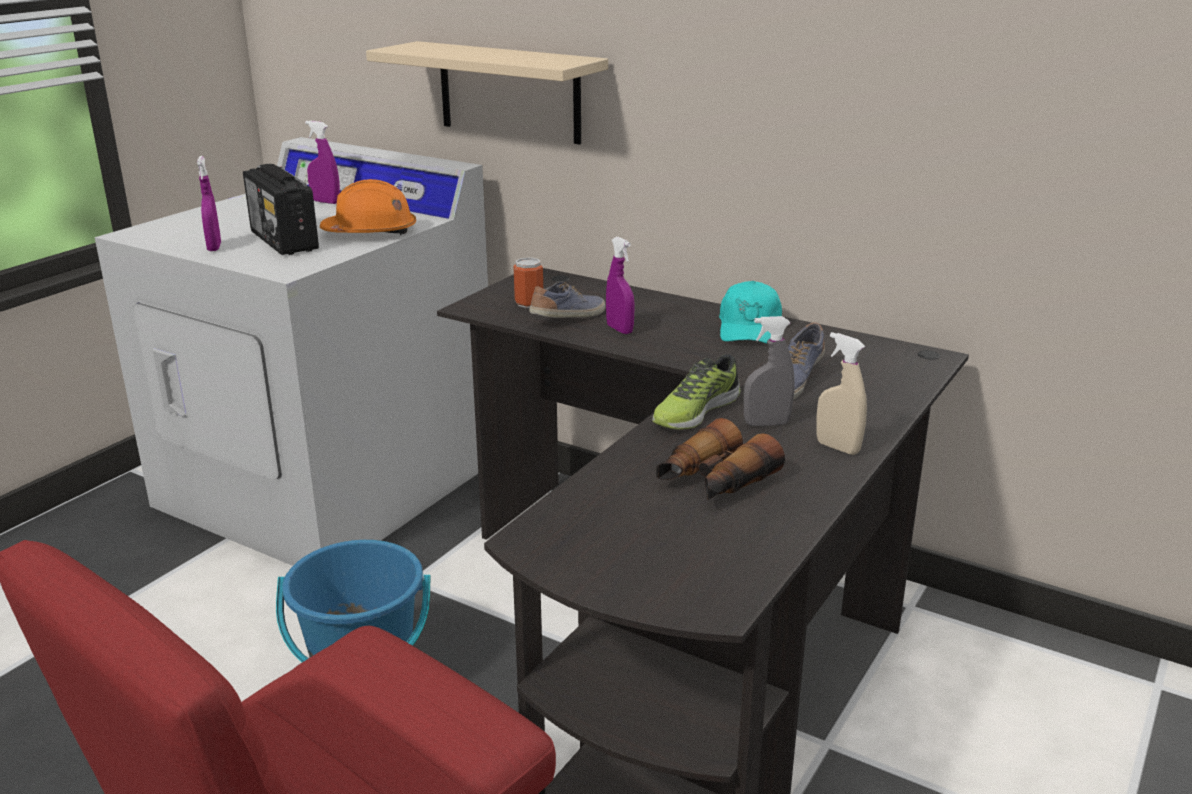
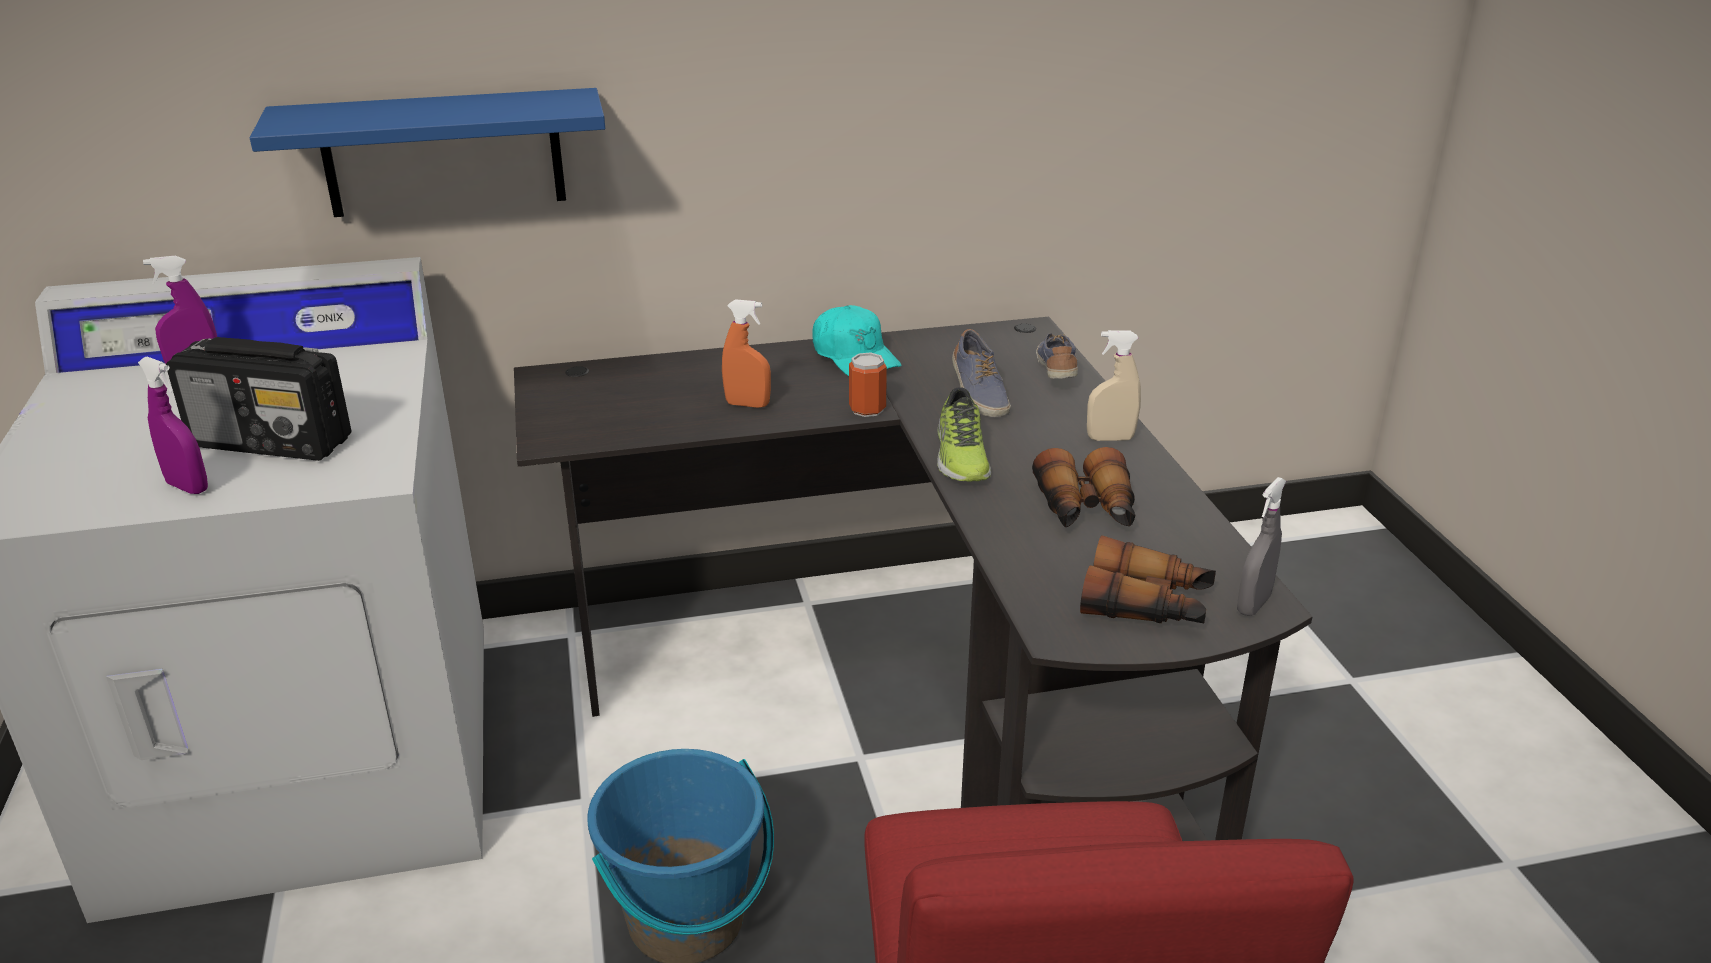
camera: 45 degrees left, 5 degrees up
(371, 232) = (364, 390): orange hard hat -> none
(509, 92) = (443, 153): beige shelf -> blue shelf
(529, 303) = (602, 411): can -> can (867, 409)
(569, 318) = (676, 411): shoe -> shoe (1057, 372)
(619, 329) = (747, 404): purple spray bottle -> orange spray bottle
(627, 557) = (1147, 604): none -> binoculars
(766, 424) = (1029, 442): grey spray bottle -> grey spray bottle (1253, 605)

